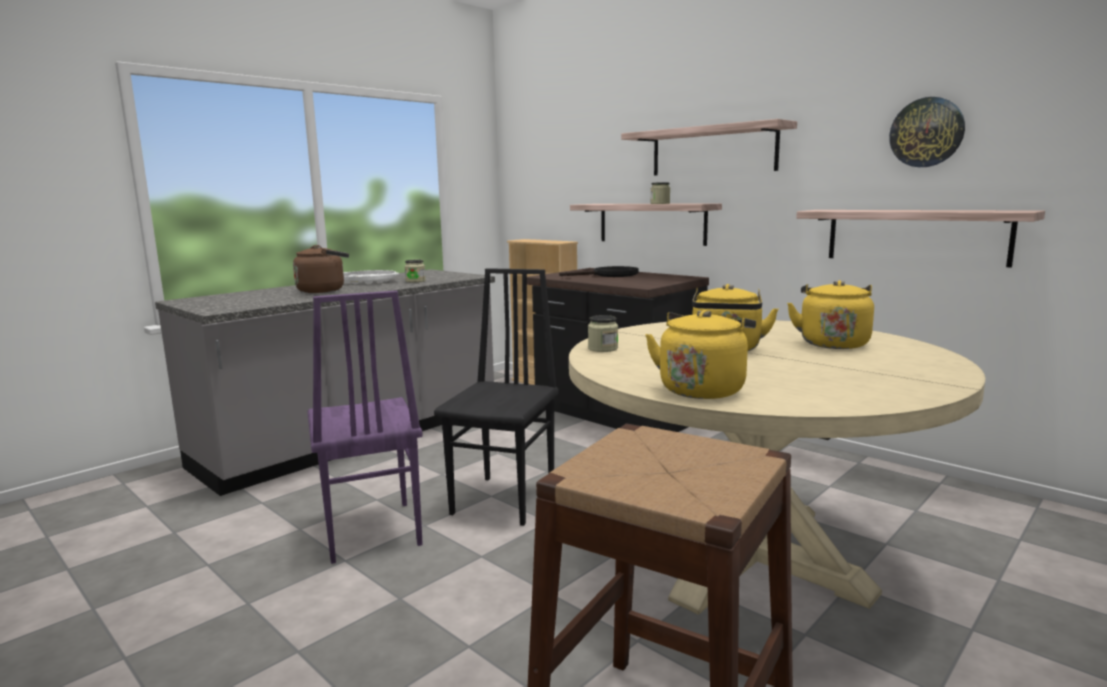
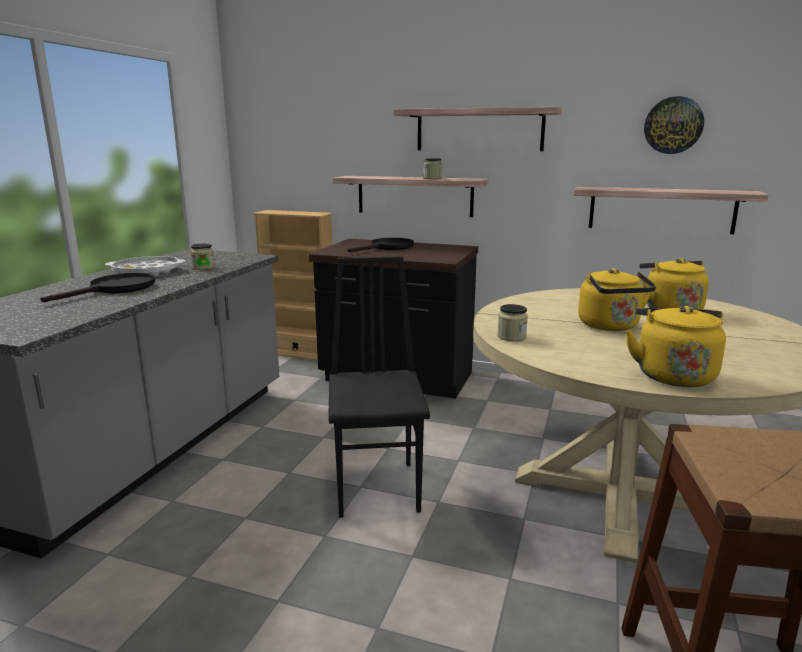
camera: 25 degrees left, 5 degrees up
(324, 290) = (115, 289): brown kettle -> black frying pan
(369, 532) = (274, 559): purple chair -> none

